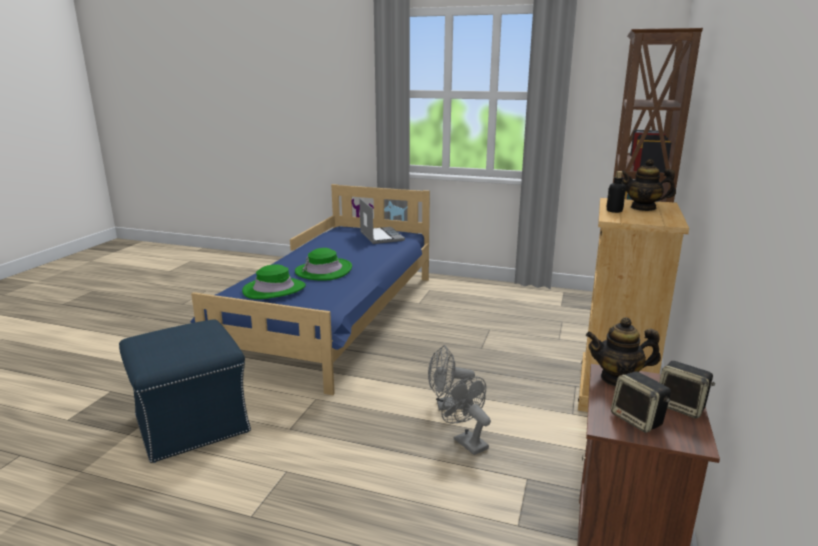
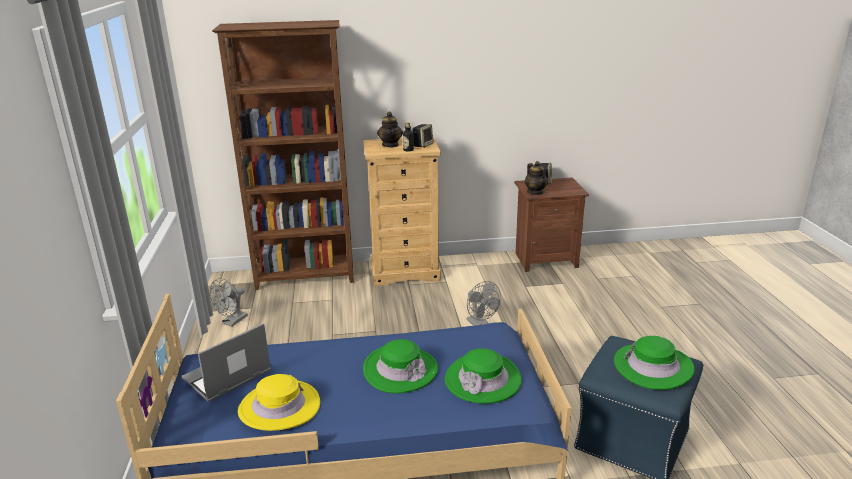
camera: 115 degrees left, 5 degrees up
(169, 343) = (653, 367): none -> green hat
(334, 243) = (279, 407): none -> yellow hat
(466, 441) = (513, 309): grey fan -> grey fan (232, 322)
(638, 420) = (565, 187): speaker -> speaker (423, 145)

